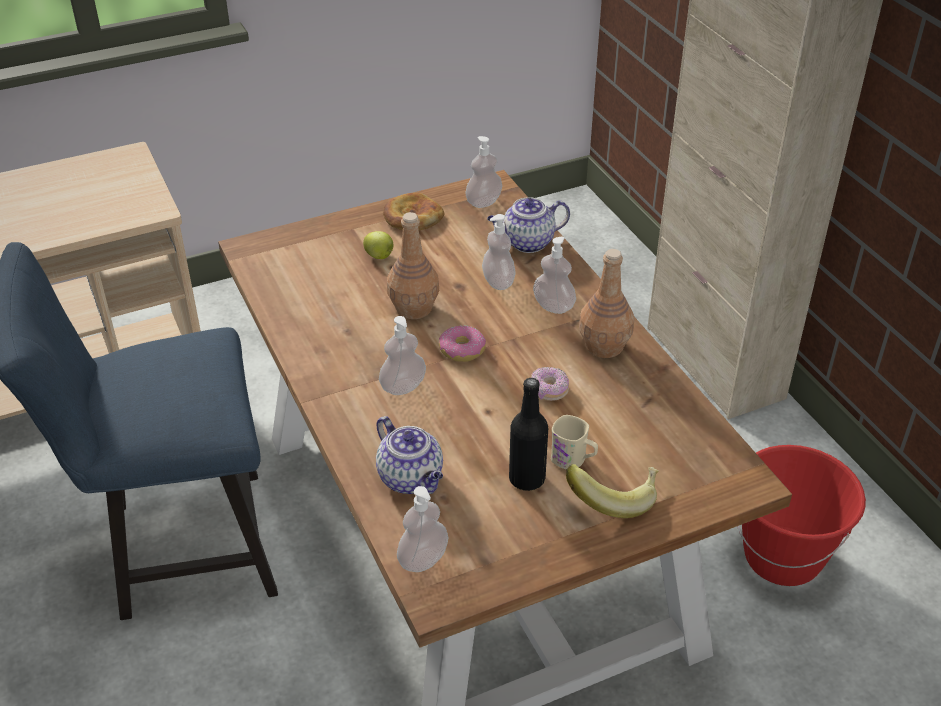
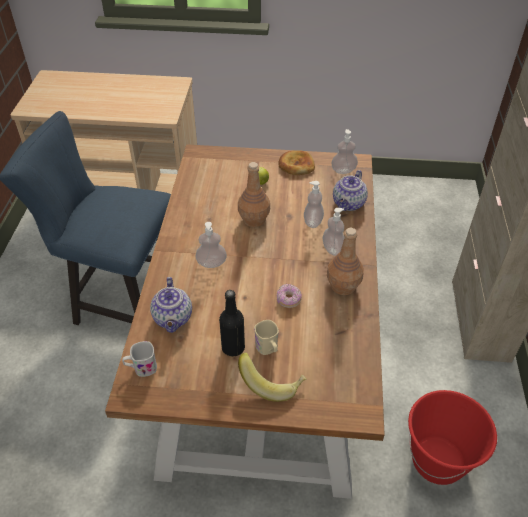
camera: 30 degrees right, 5 degrees up
(423, 559) = (141, 368): soap dispenser -> white mug
(462, 350) = (260, 255): donut -> none
(527, 243) = (348, 204): teapot -> teapot turned 75 degrees counterclockwise

